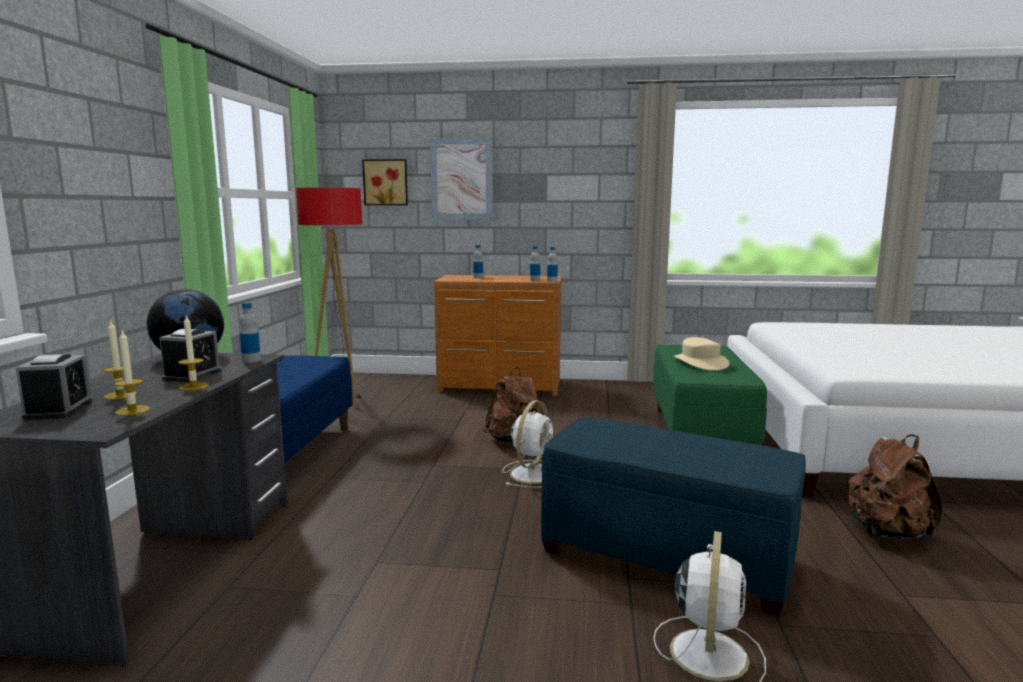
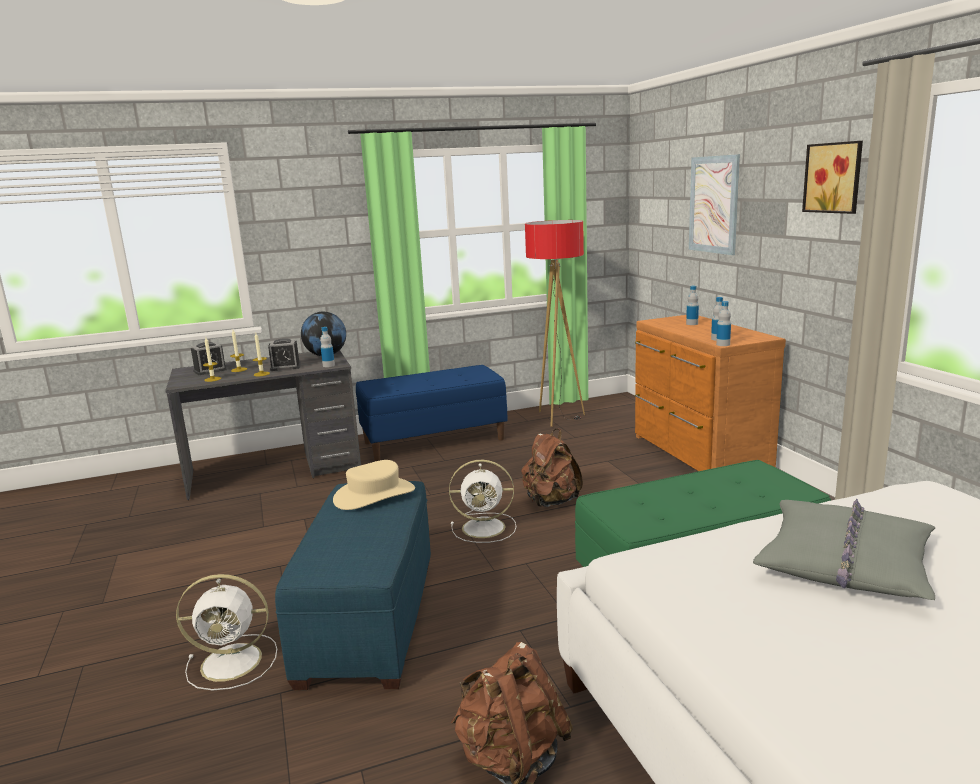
camera: 65 degrees right, 5 degrees up
(386, 182) = (662, 206): picture -> picture (834, 177)
(700, 363) = (690, 494): beige hat -> beige hat (374, 495)
(857, 345) = (845, 563): none -> grey pillow

